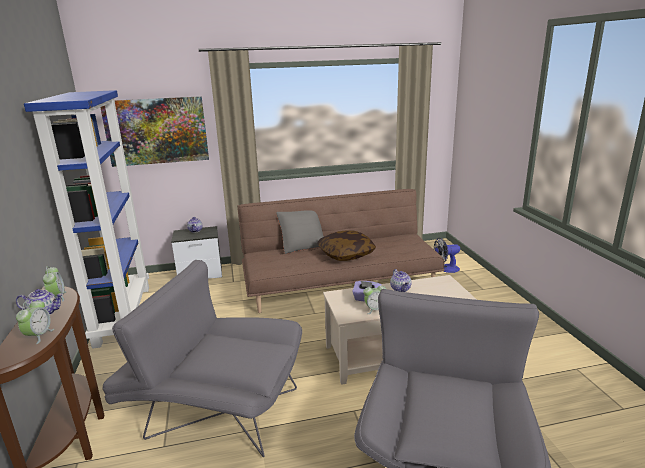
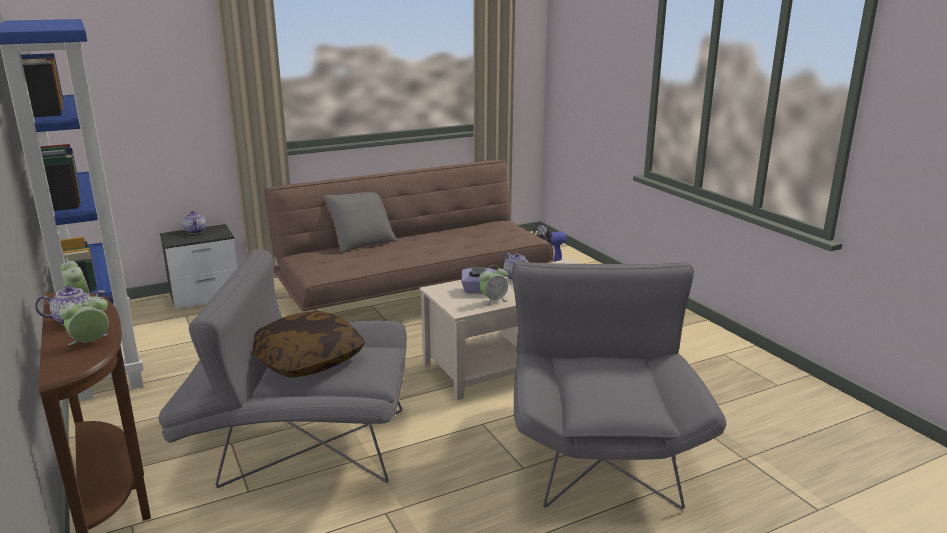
camera: 15 degrees left, 0 degrees up
(39, 336) = (90, 342): alarm clock -> alarm clock turned 120 degrees counterclockwise
(157, 131) = (132, 82): picture -> none
(346, 254) = (427, 248): pillow -> pillow (307, 360)

